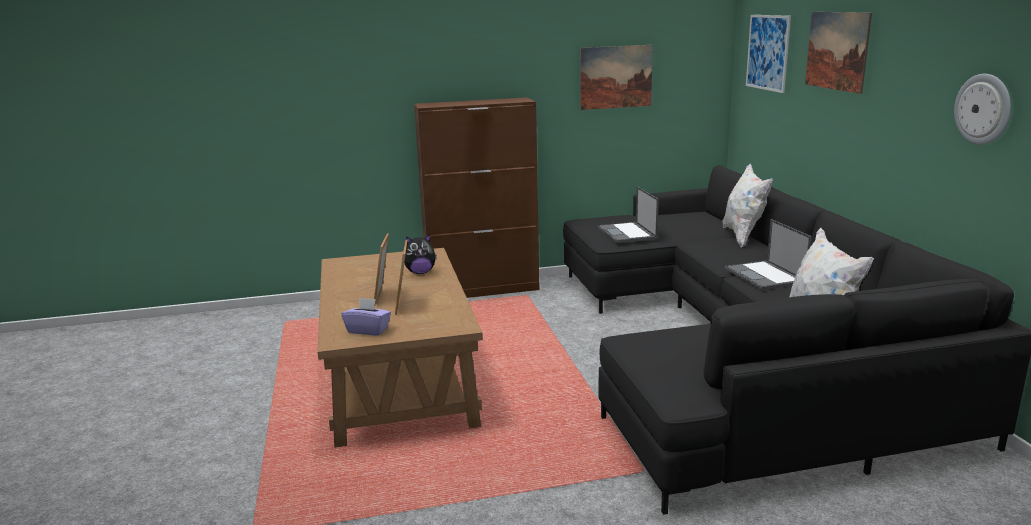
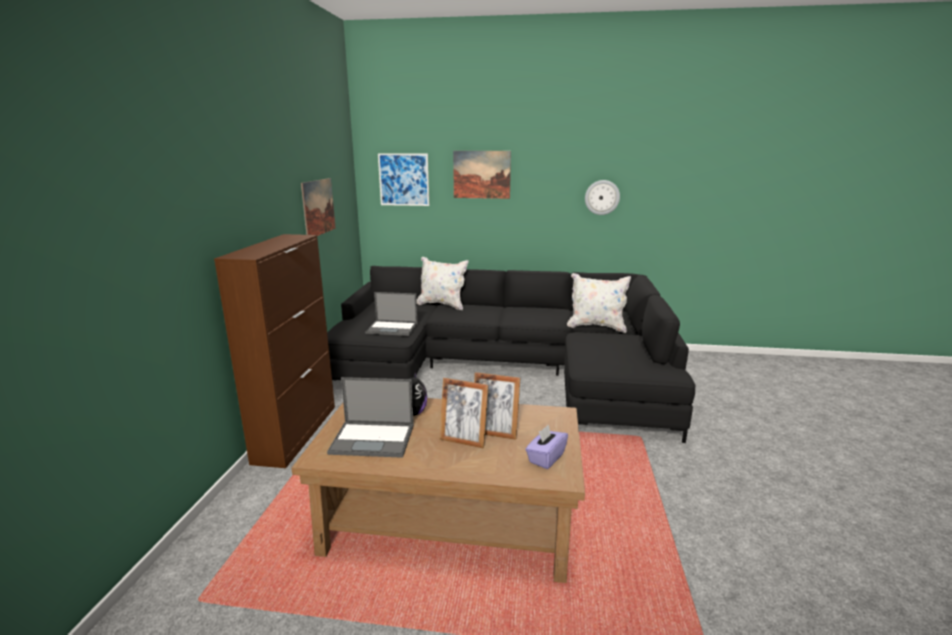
camera: 70 degrees left, 0 degrees up
(765, 276) = (516, 316): laptop -> laptop (374, 439)

